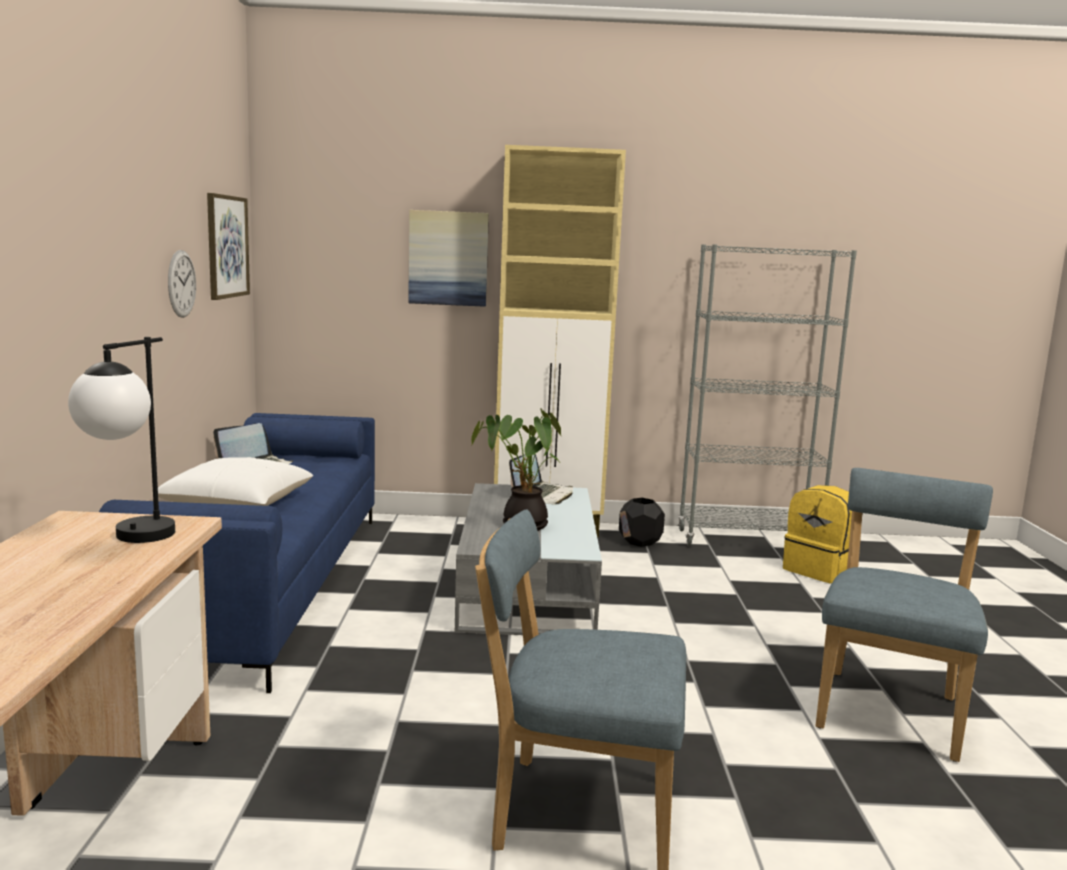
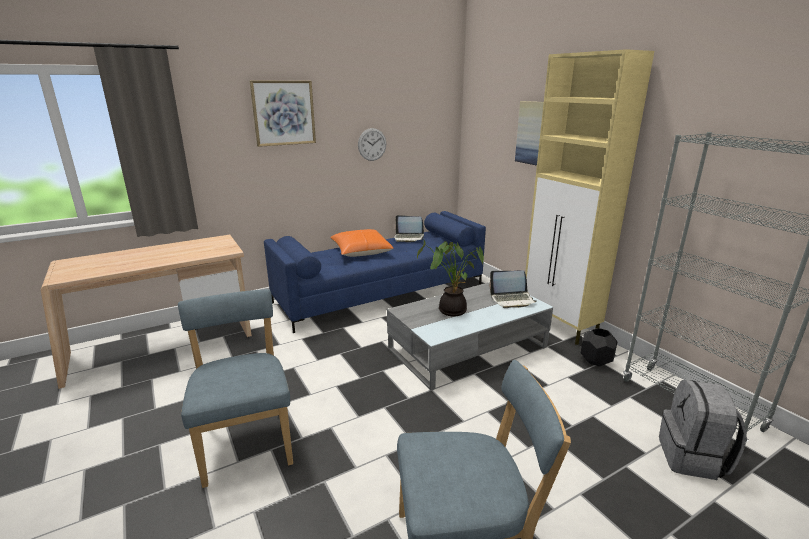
camera: 60 degrees right, 10 degrees up
(130, 541) = (203, 251): table lamp -> none
(227, 246) = (426, 124): picture -> picture (283, 113)
(237, 503) = (361, 251): white pillow -> orange pillow
(819, 571) = (692, 458): yellow backpack -> grey backpack

